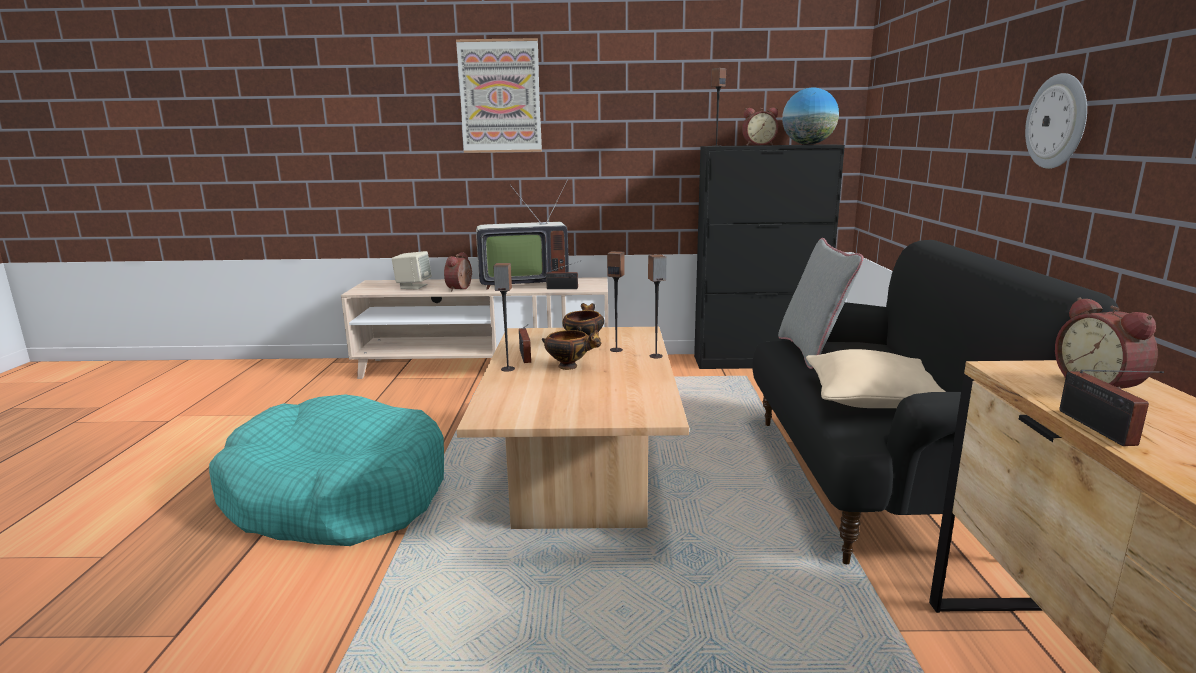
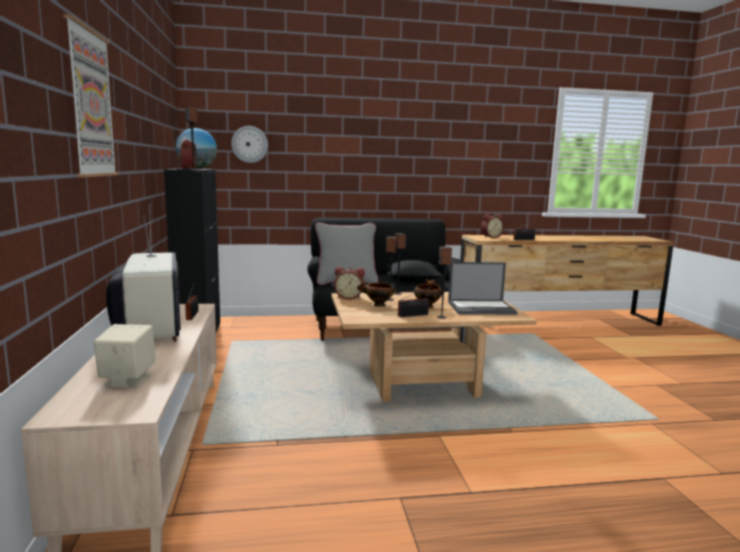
camera: 100 degrees left, 5 degrees down
(337, 494) = (484, 468): turquoise dog bed -> none
(461, 288) = (164, 352): alarm clock -> alarm clock (349, 297)
(548, 399) = (482, 308): none -> laptop
(872, 399) = (412, 280): beige pillow -> black pillow
(1057, 121) = (390, 162): wall clock -> wall clock (249, 144)

